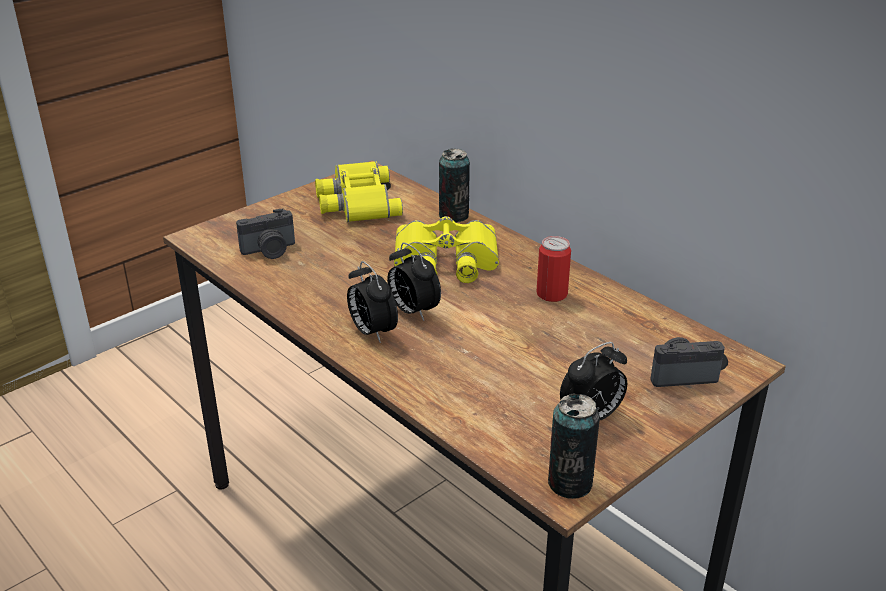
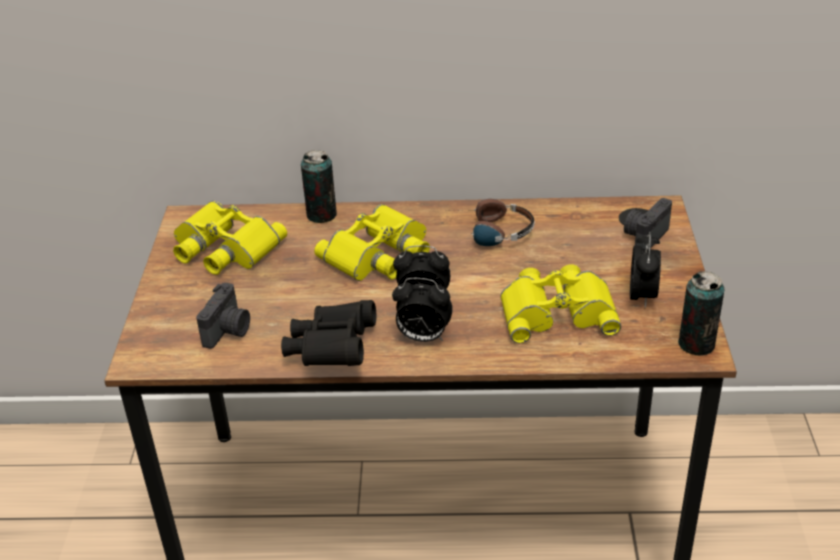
camera: 45 degrees left, 5 degrees up
(303, 301) = (332, 350): none -> black binoculars
(501, 379) = (557, 310): none -> yellow binoculars
(552, 294) = (489, 232): can -> headphones

